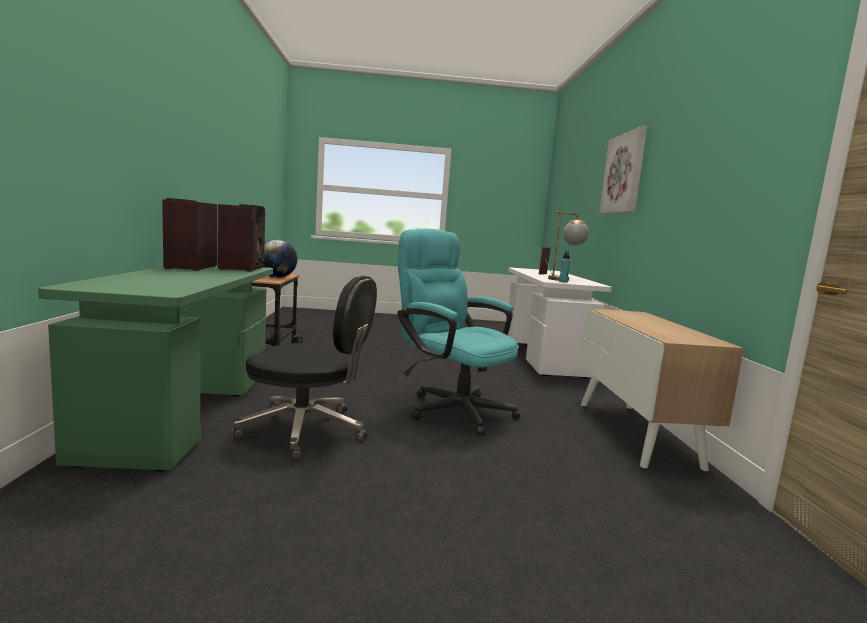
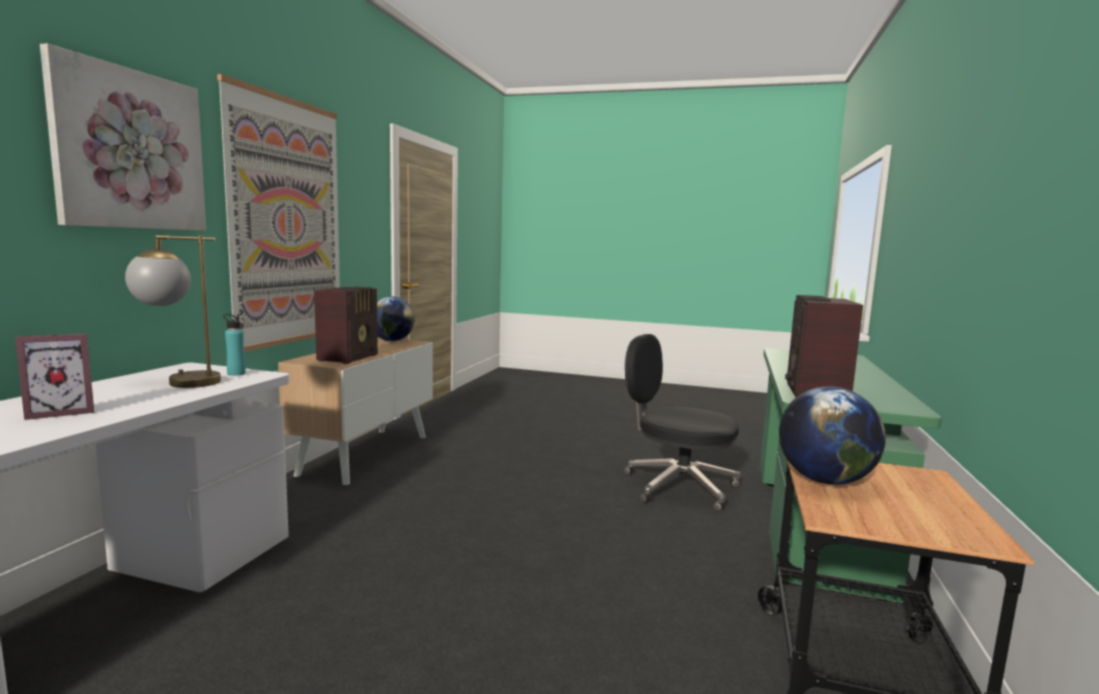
camera: 160 degrees left, 0 degrees up
(189, 267) = (877, 392): radio -> radio (350, 357)
(451, 408) = (516, 495): turquoise office chair -> none
(680, 199) = (287, 223): none -> picture
(699, 340) = (392, 340): none -> globe

